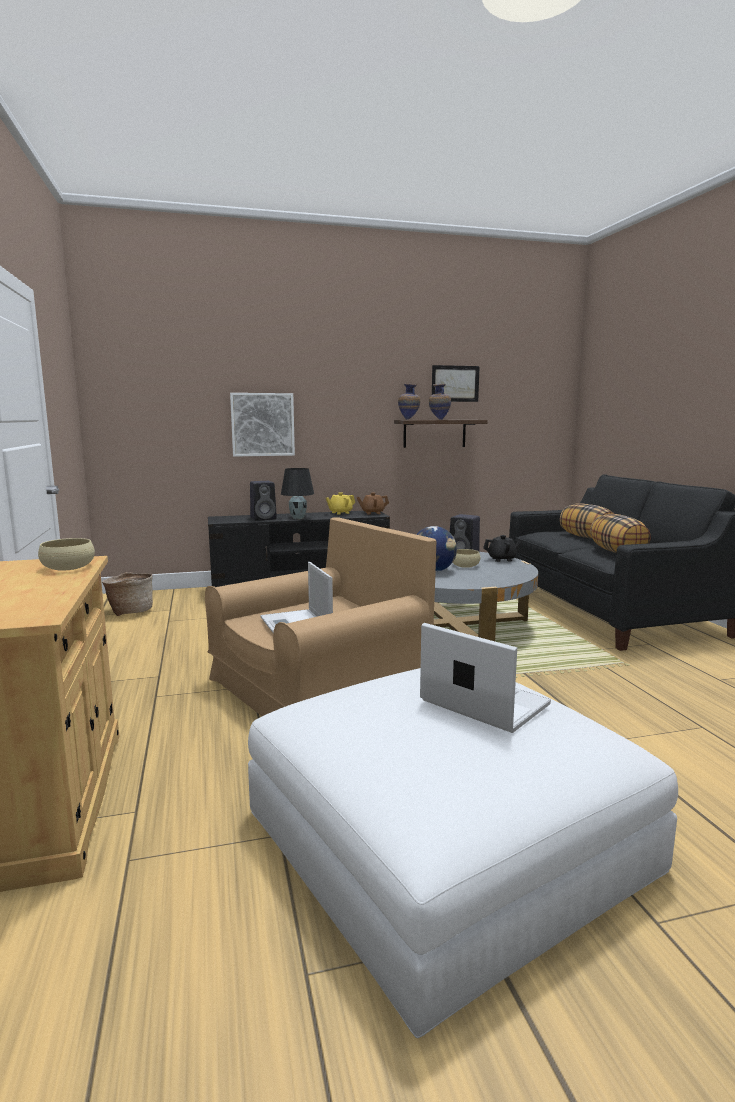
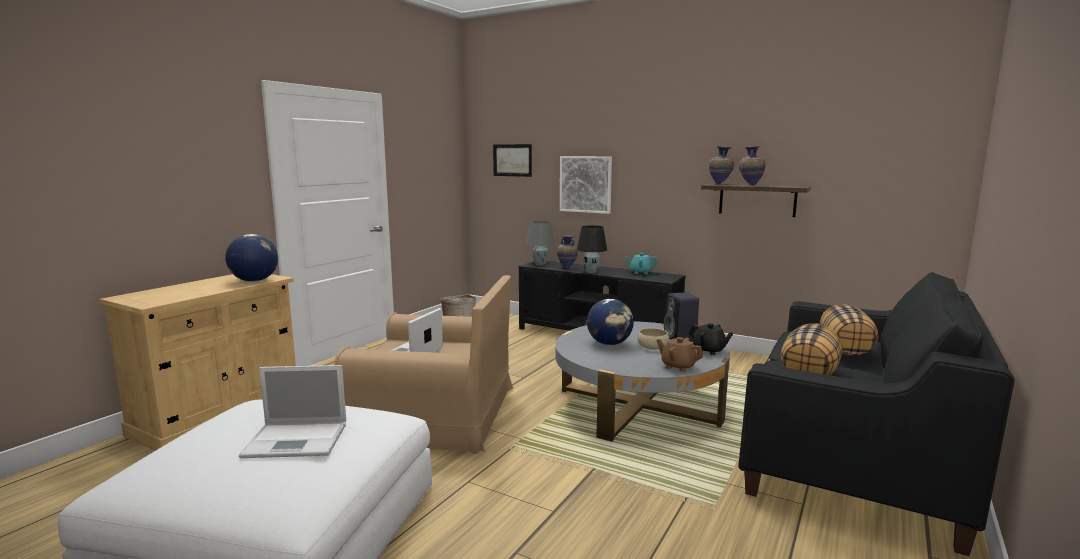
camera: 45 degrees right, 0 degrees up
(68, 567) = (254, 281): beige bowl -> globe
(226, 519) = (540, 264): none -> grey table lamp
(264, 518) = (567, 268): black speaker -> vase
(340, 513) = (641, 272): yellow teapot -> turquoise teapot
(372, 513) = (667, 277): brown teapot -> brown teapot (678, 366)
(455, 383) = (786, 144): picture -> picture (512, 160)
(482, 702) = (298, 440): laptop -> laptop turned 90 degrees clockwise

